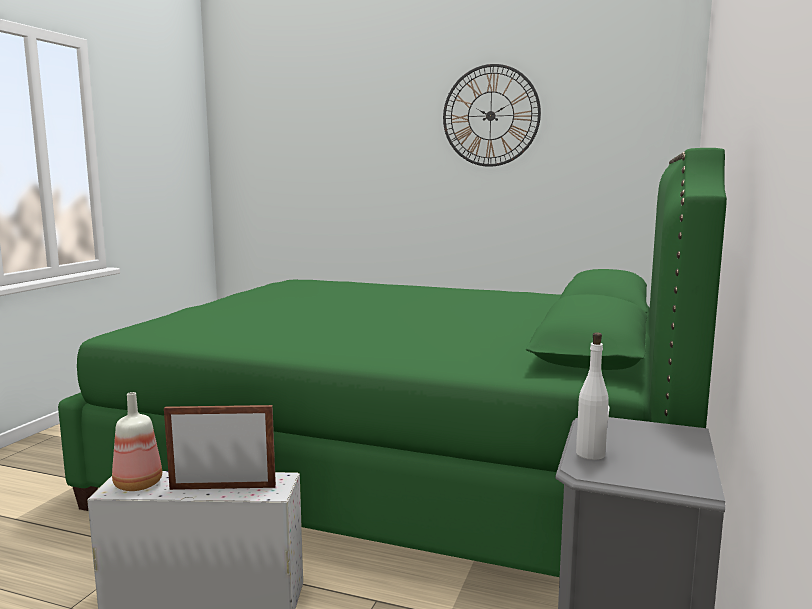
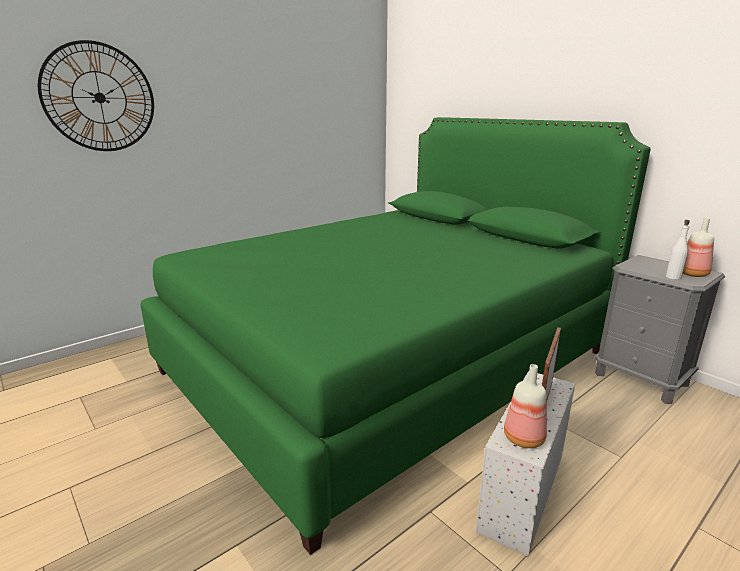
camera: 60 degrees left, 10 degrees up
(490, 116) = (265, 77): wall clock -> wall clock (99, 97)
(649, 470) = (693, 274): none -> bottle

